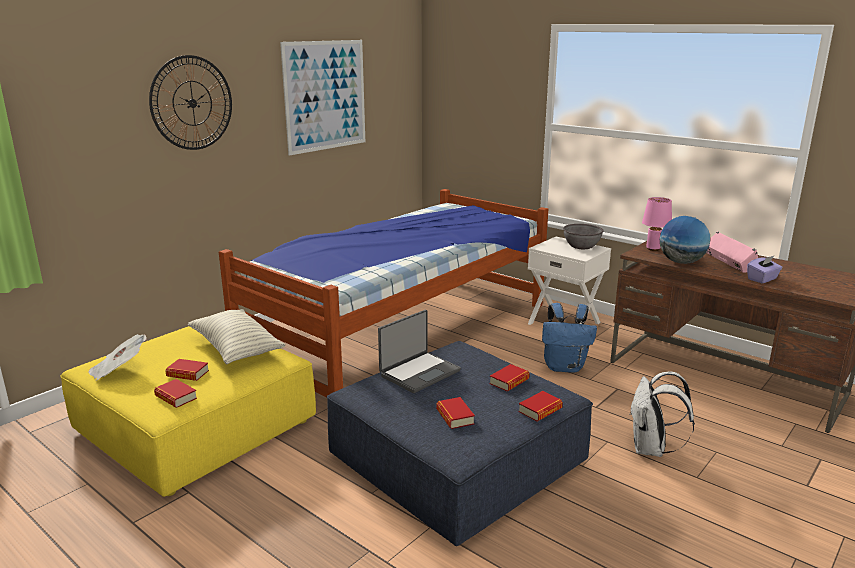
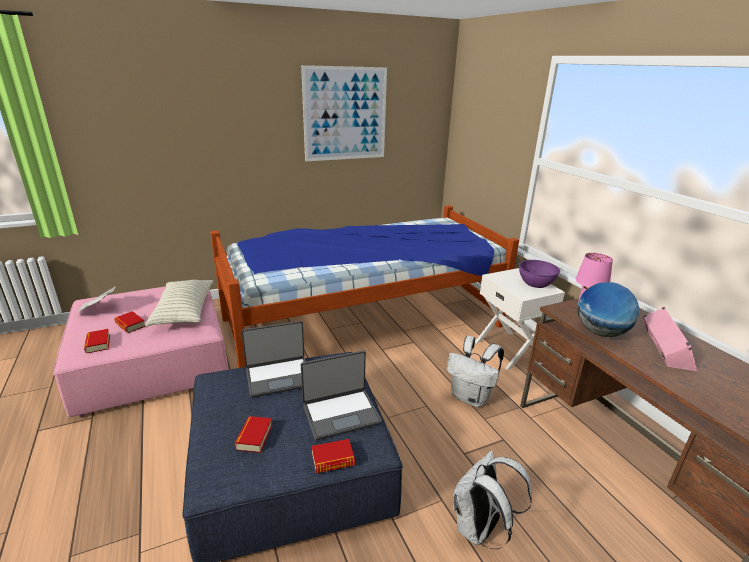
camera: 25 degrees right, 5 degrees up
(192, 103) = (214, 111): wall clock -> none
(196, 426) = (153, 362): yellow ottoman -> pink ottoman
(509, 381) = (341, 413): book -> laptop
(565, 367) = (471, 397): blue backpack -> white backpack
(581, 246) = (535, 283): grey bowl -> purple bowl
(762, 279) = (685, 383): purple tissue box -> none

